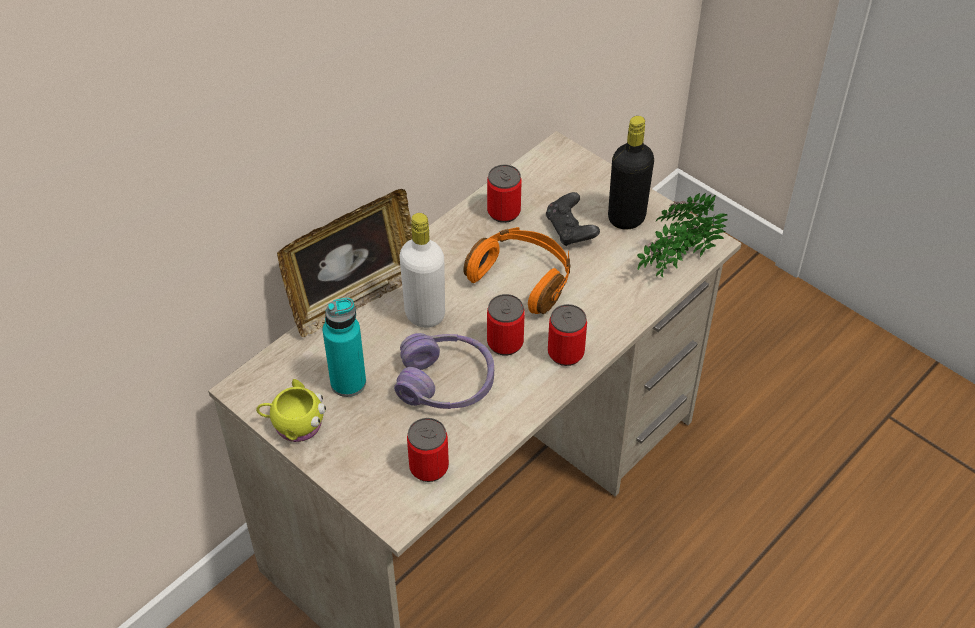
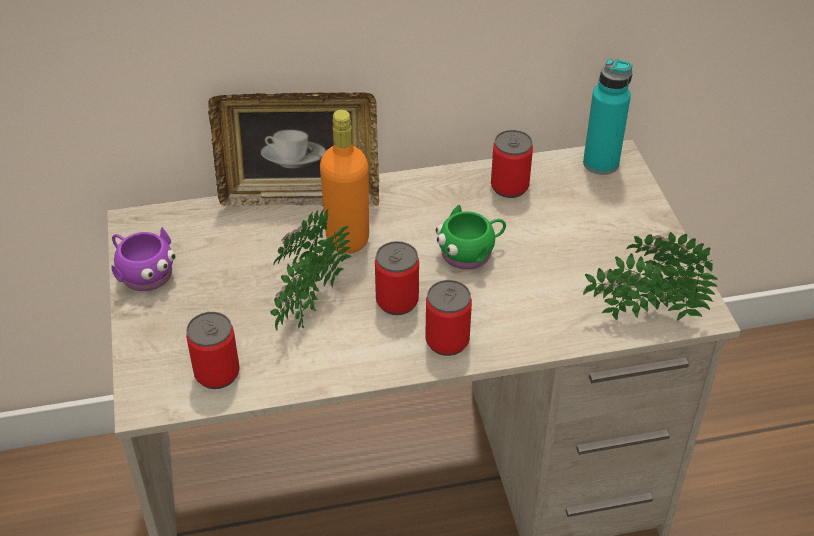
camera: 35 degrees right, 5 degrees down
(294, 424) = (143, 273): yellow mug -> purple mug
(348, 383) = (222, 263): turquoise bottle -> turquoise bottle (600, 163)
(425, 314) = (347, 239): white bottle -> orange bottle
(446, 382) = (307, 307): purple headphones -> potted plant
(522, 278) = (470, 253): orange headphones -> green mug
(570, 230) = (561, 232): black game controller -> none
(626, 218) = (631, 248): black bottle -> none

